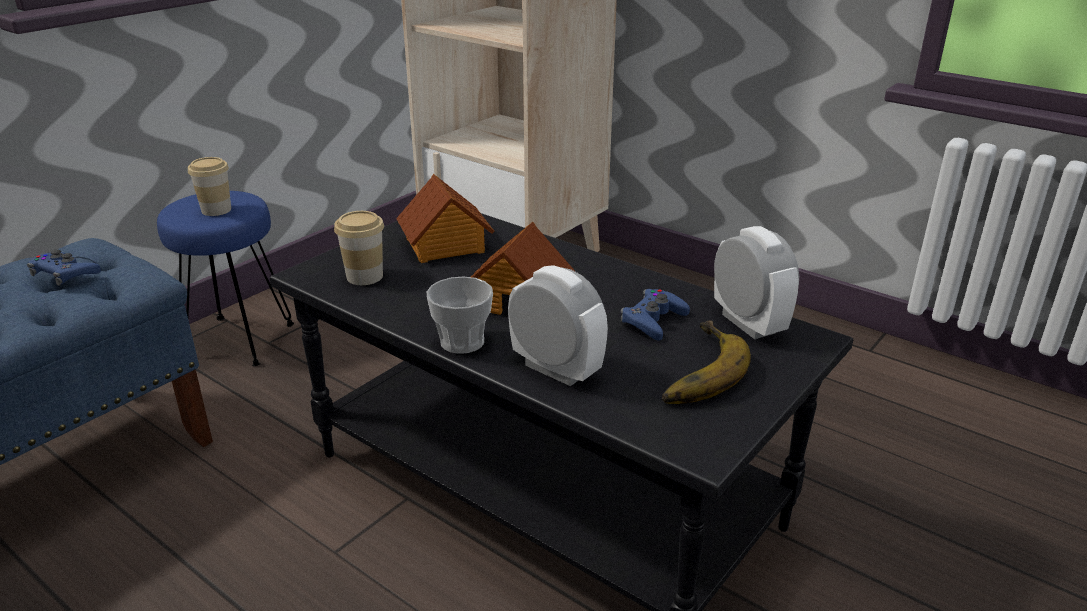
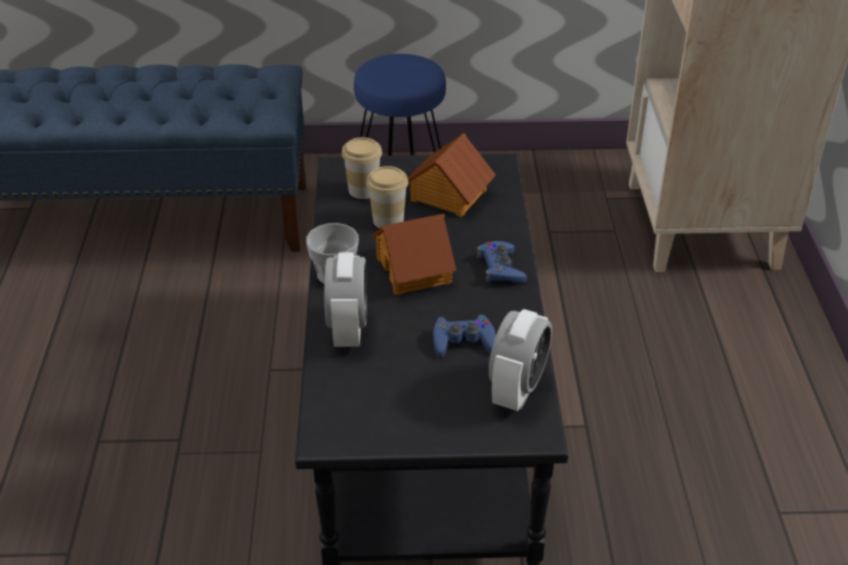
camera: 50 degrees right, 10 degrees up
(65, 274) = (239, 90): blue game controller -> blue game controller (500, 268)
(216, 210) = (397, 77): cup -> cup (388, 220)
(693, 371) = (416, 391): banana -> none

